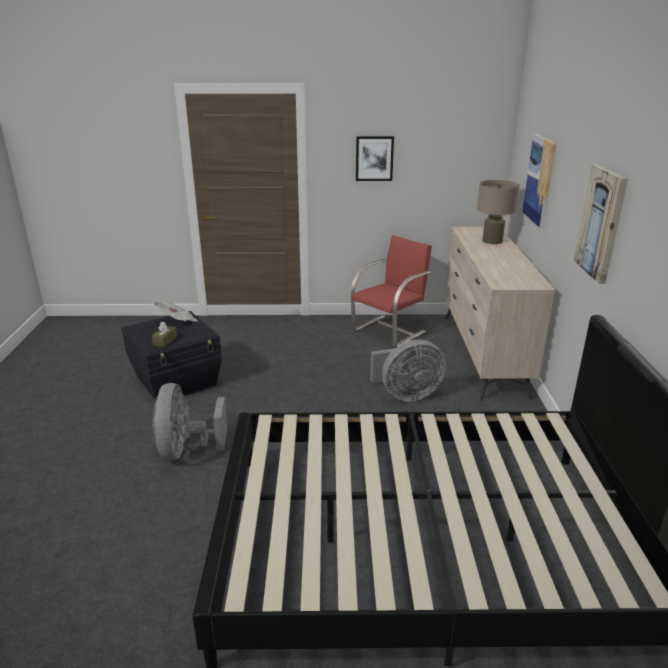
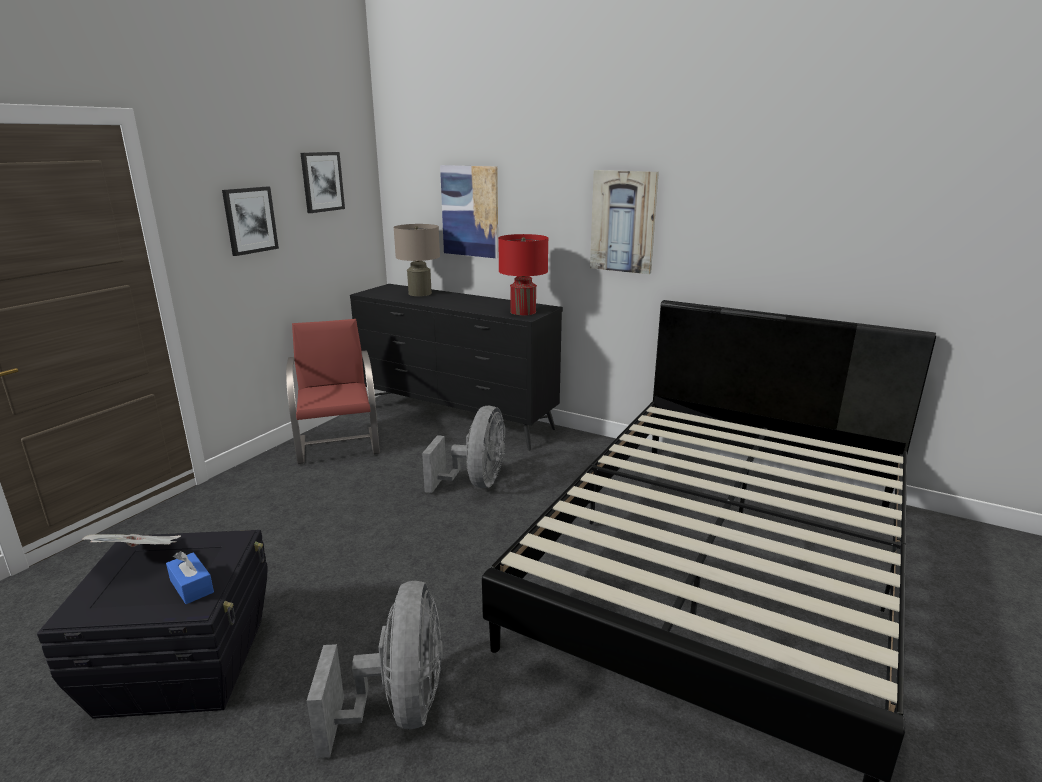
camera: 60 degrees left, 5 degrees down
(165, 341) = (191, 586): brown tissue box -> blue tissue box
(186, 450) = (399, 708): grey fan -> grey fan turned 120 degrees counterclockwise
(447, 135) = (322, 182): none -> picture
(482, 354) = (457, 419): beige dresser -> black dresser
(511, 281) = (523, 312): none -> red table lamp

